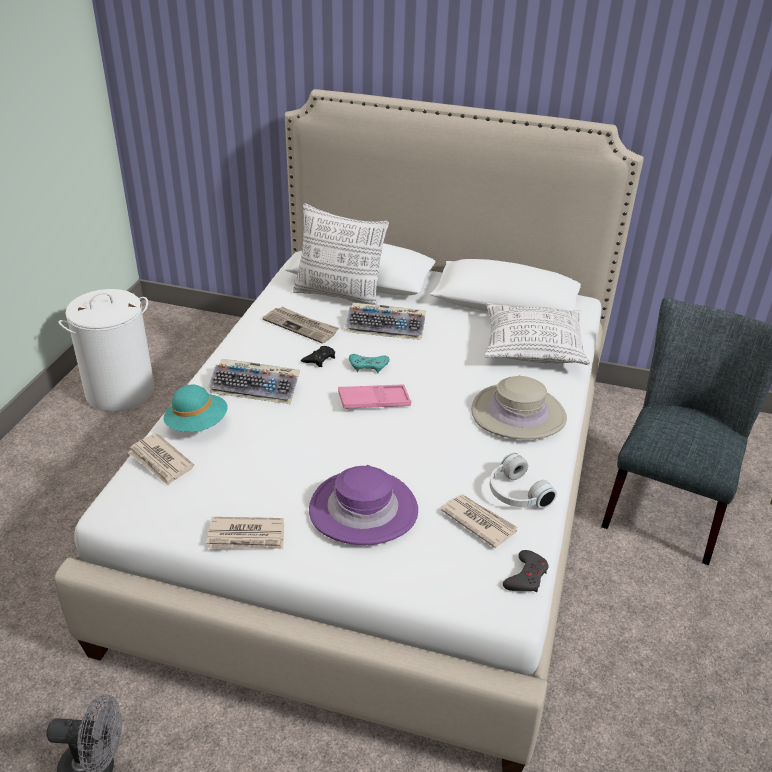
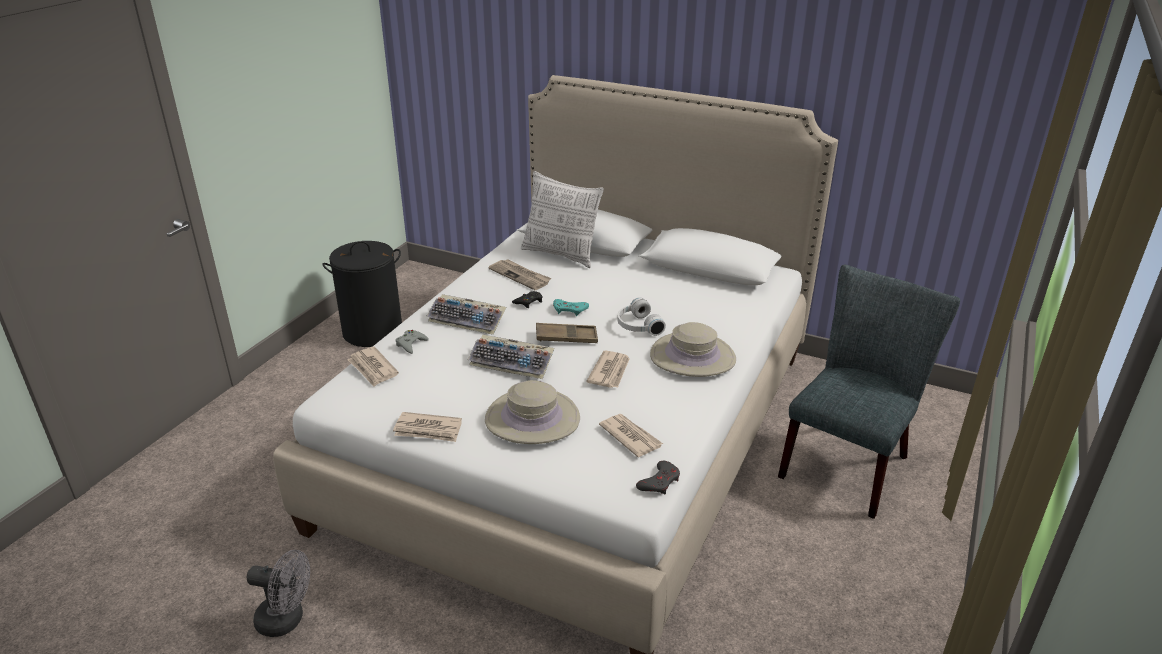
camera: 10 degrees right, 5 degrees down
(120, 391) = (373, 331): white laundry basket -> black laundry basket
(197, 424) = (411, 344): turquoise hat -> grey game controller
(363, 510) = (532, 419): purple hat -> beige hat
(374, 401) = (566, 337): pink tray -> brown tray
(387, 327) = (595, 281): keyboard -> keyboard (513, 362)
(434, 440) = (610, 372): none -> newspaper
(515, 493) = (670, 418): white headphones -> white headphones (637, 326)
(533, 348) = (723, 306): pillow -> none

